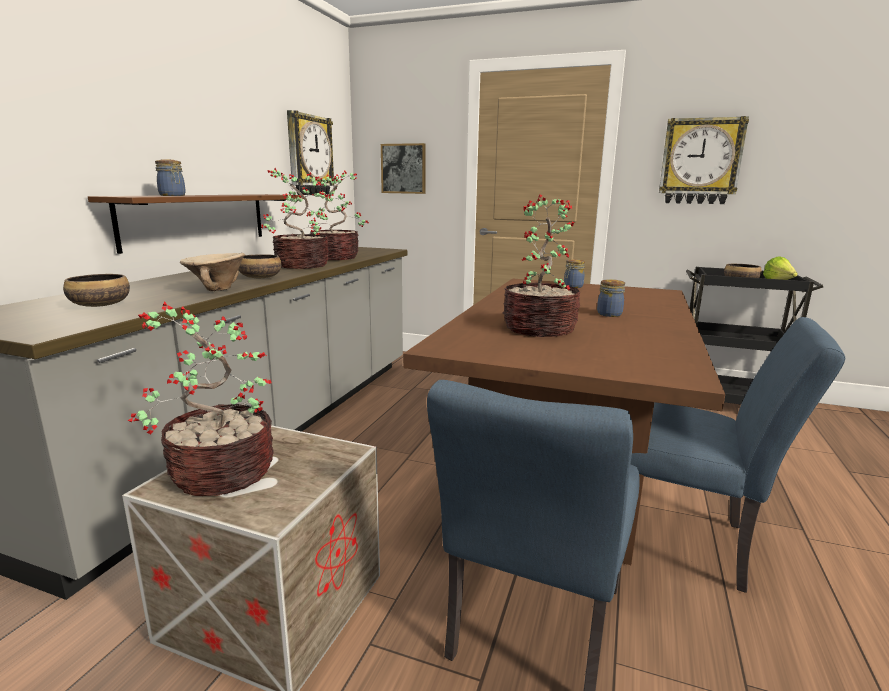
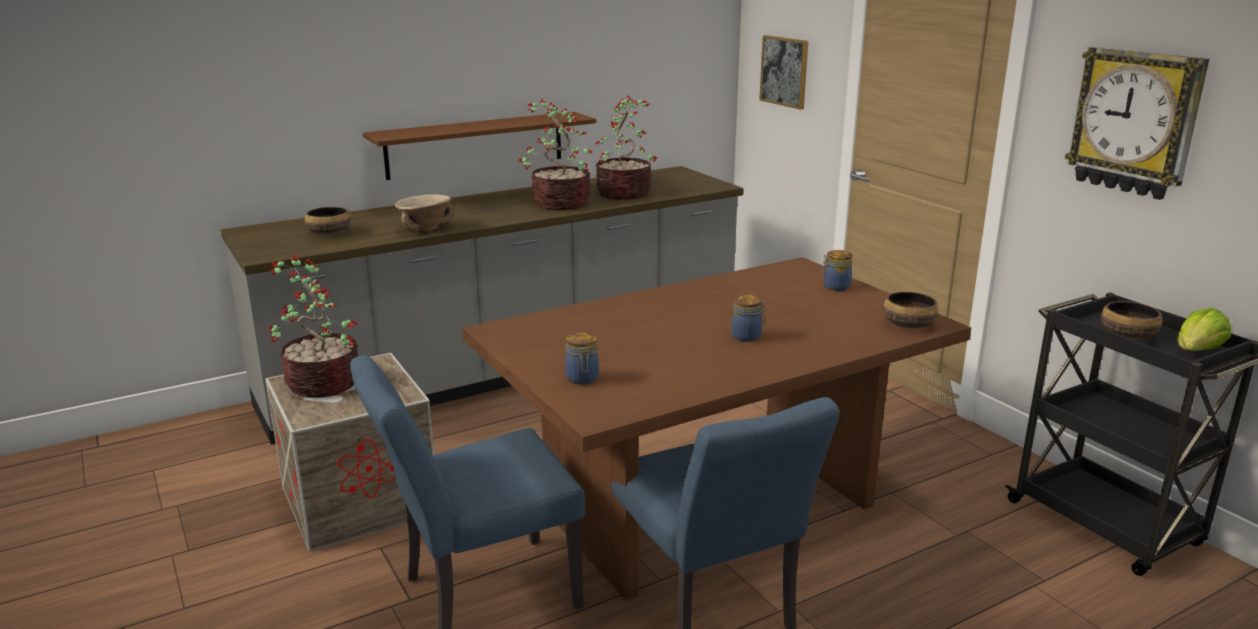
camera: 40 degrees right, 5 degrees up
(173, 195) = (429, 132): jar -> jar (582, 379)
(260, 277) = (487, 217): bowl -> bowl (908, 324)
(309, 155) = (649, 58): wall clock -> none
(540, 329) = (623, 334): potted plant -> none

